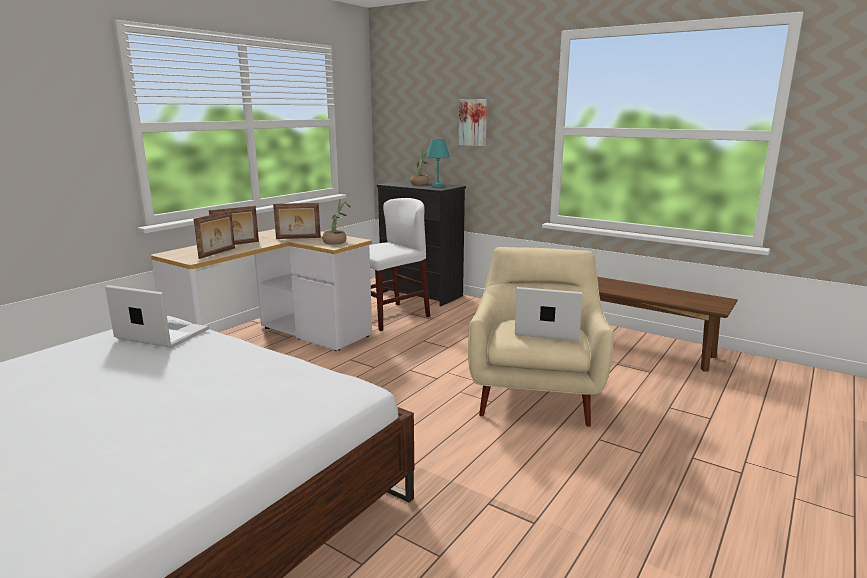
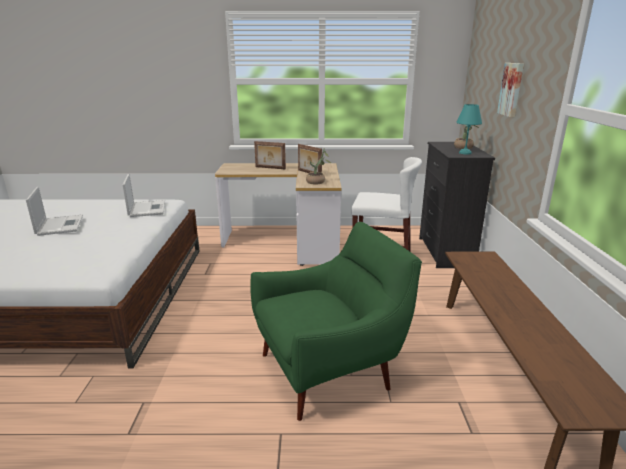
camera: 55 degrees right, 5 degrees up
(218, 253) = (245, 171): picture frame -> none
(535, 393) = (330, 369): beige armchair -> green armchair
(546, 330) = (311, 312): laptop -> laptop (60, 225)

